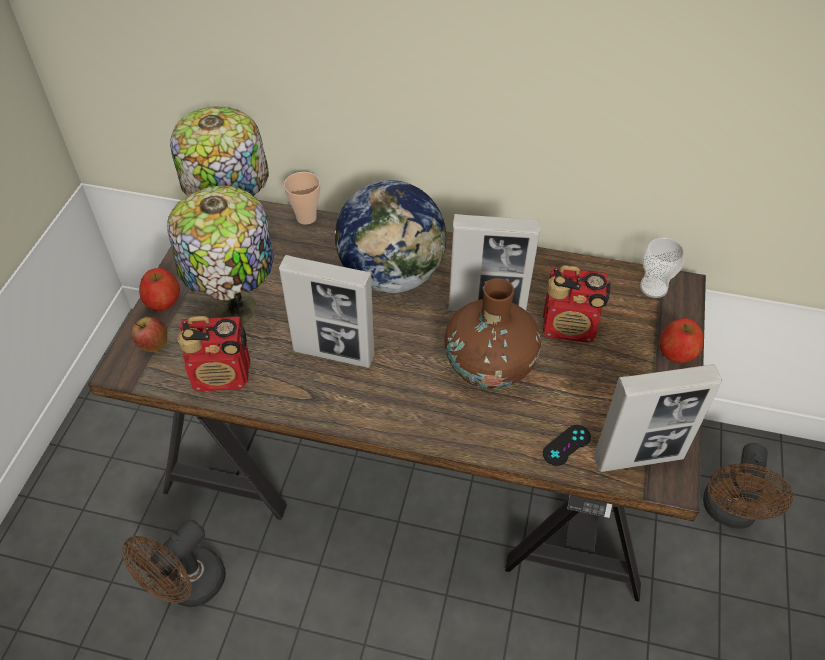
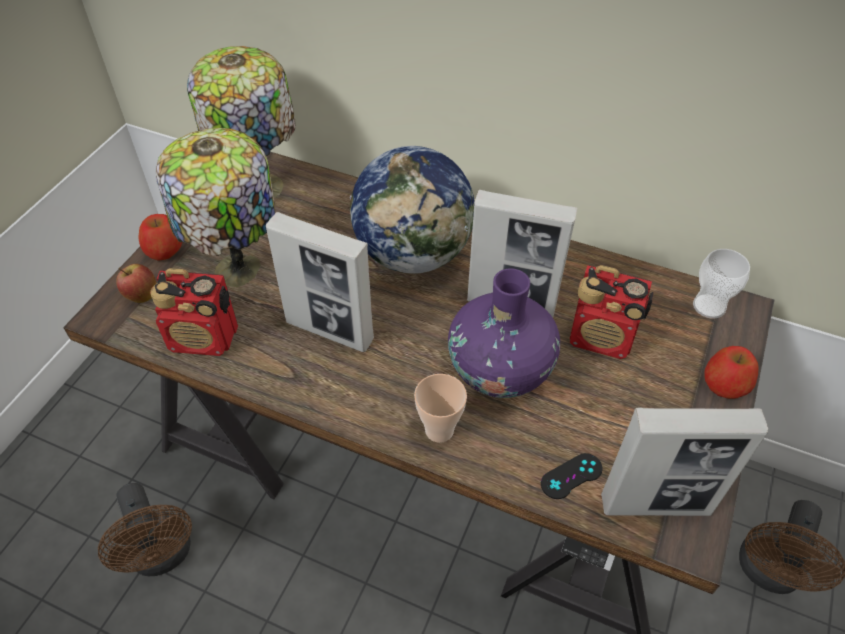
camera: 10 degrees right, 0 degrees up
(188, 587) = (163, 556): brown fan -> brown fan turned 75 degrees counterclockwise
(306, 217) = (336, 182): cup -> cup (439, 430)
(489, 367) = (500, 371): brown vase -> purple vase

